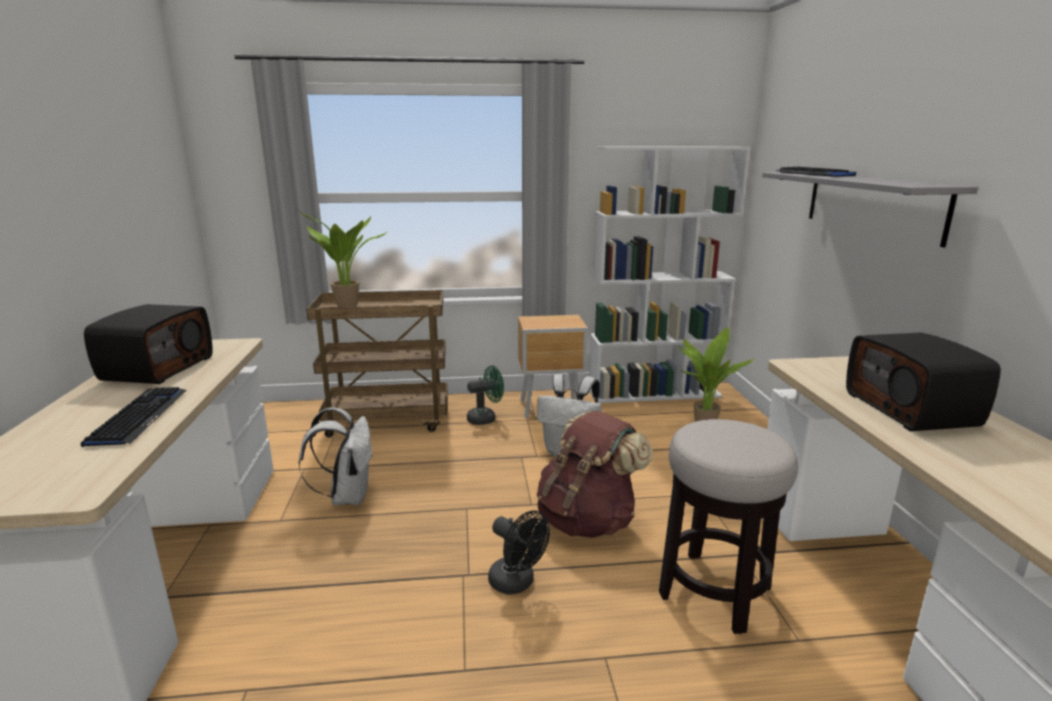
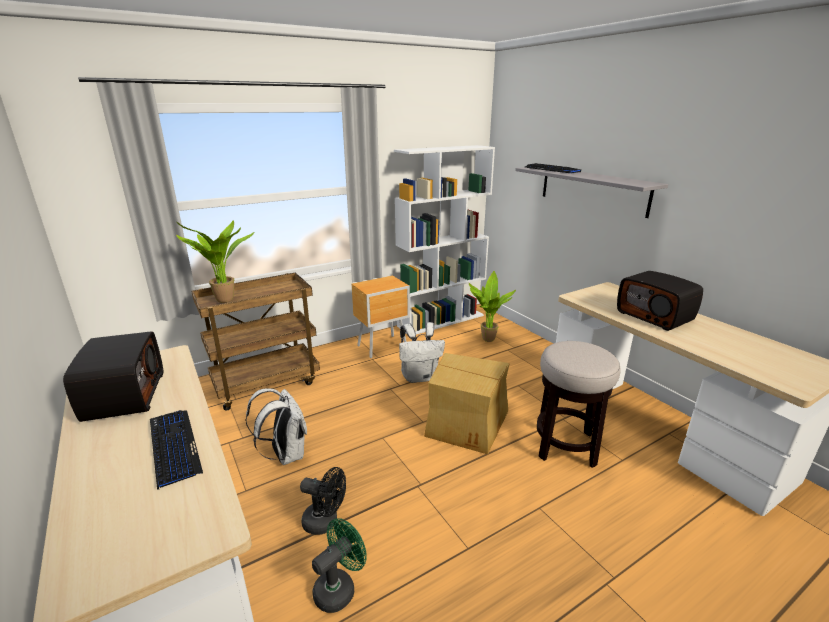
camera: 25 degrees left, 5 degrees up
(486, 418) = (342, 365): green fan -> green fan (339, 587)
(517, 583) = (455, 479): black fan -> black fan (325, 522)
(587, 520) = (466, 423): brown backpack -> cardboard box

